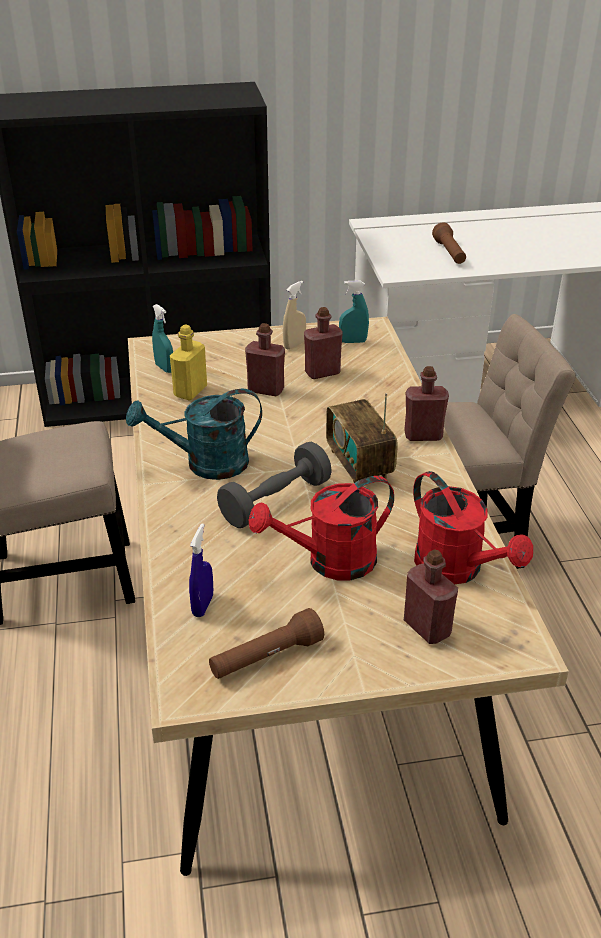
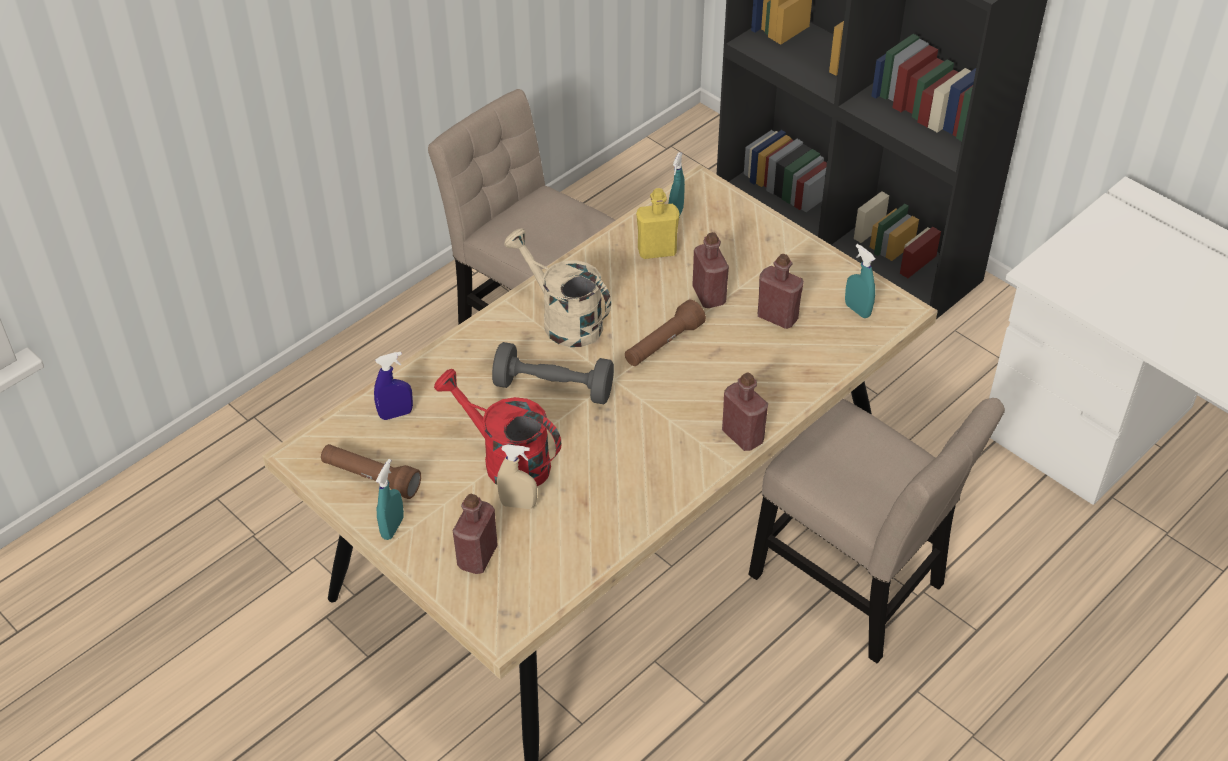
camera: 55 degrees right, 10 degrees up
(205, 464) = (563, 320): turquoise watering can -> beige watering can
(294, 345) = (805, 273): beige spray bottle -> beige spray bottle (518, 504)
(343, 669) = (392, 527): none -> turquoise spray bottle
(359, 464) = (654, 414): radio -> none
(449, 253) = (1142, 293): brown flashlight -> brown flashlight (663, 344)
(457, 569) = (566, 545): red watering can -> none

